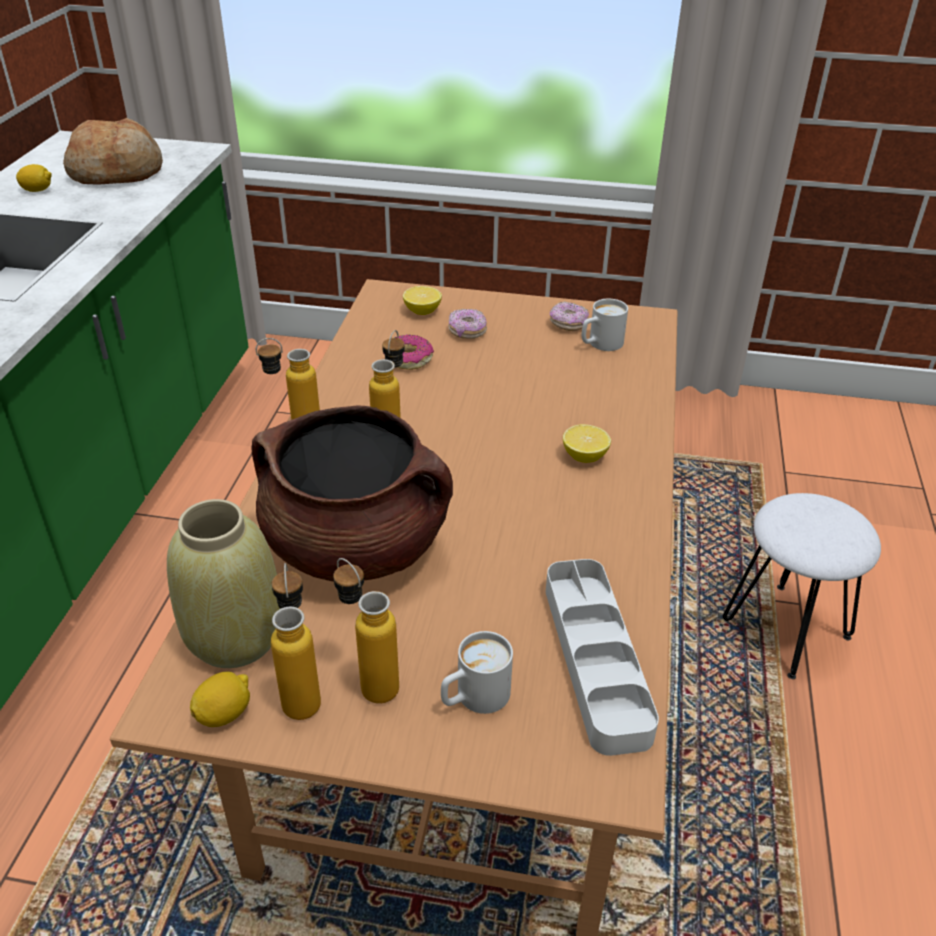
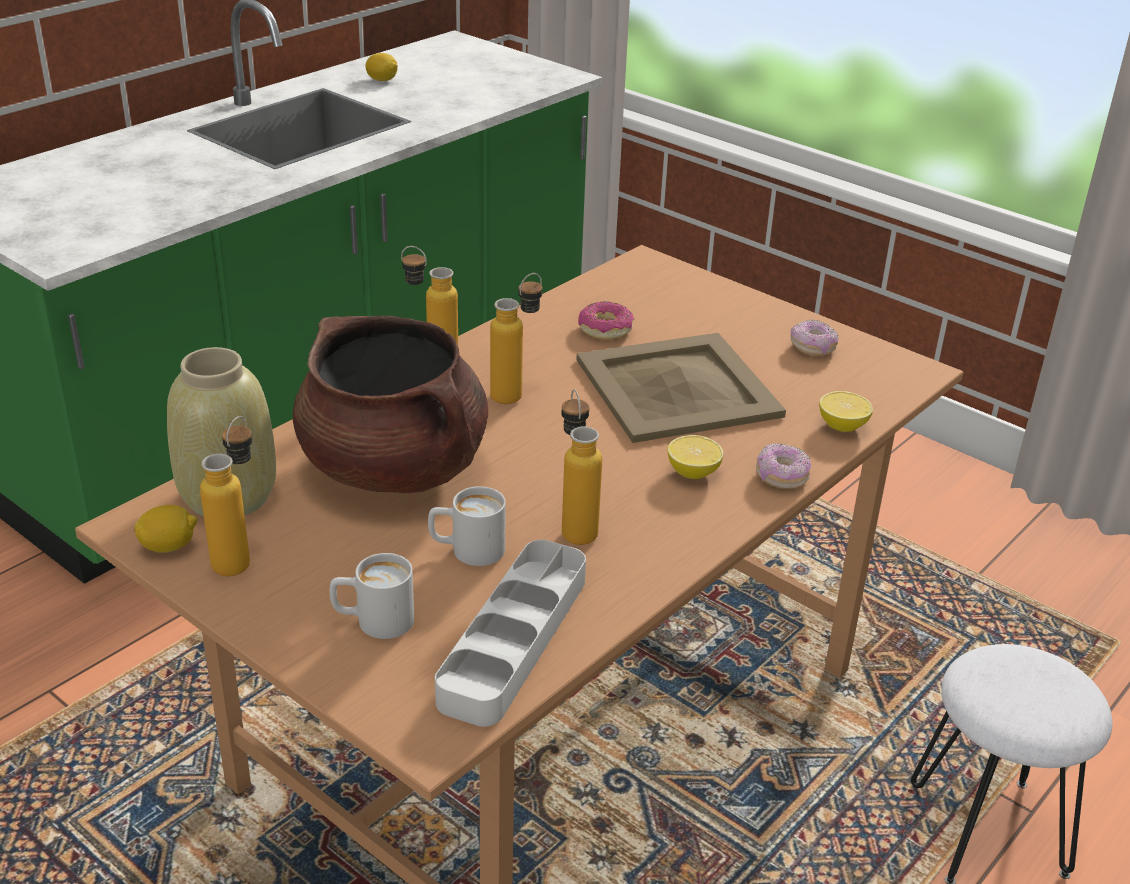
camera: 30 degrees right, 5 degrees down
(117, 172) = (468, 80): bread -> none
(369, 680) = (301, 571): bottle -> bottle (575, 526)
(422, 311) = (666, 290): lemon -> lemon (842, 426)
(467, 332) = (693, 322): donut -> donut (781, 477)
(509, 390) = (679, 388): none -> beige tray
(600, 344) = (828, 377): white mug -> white mug (467, 550)

